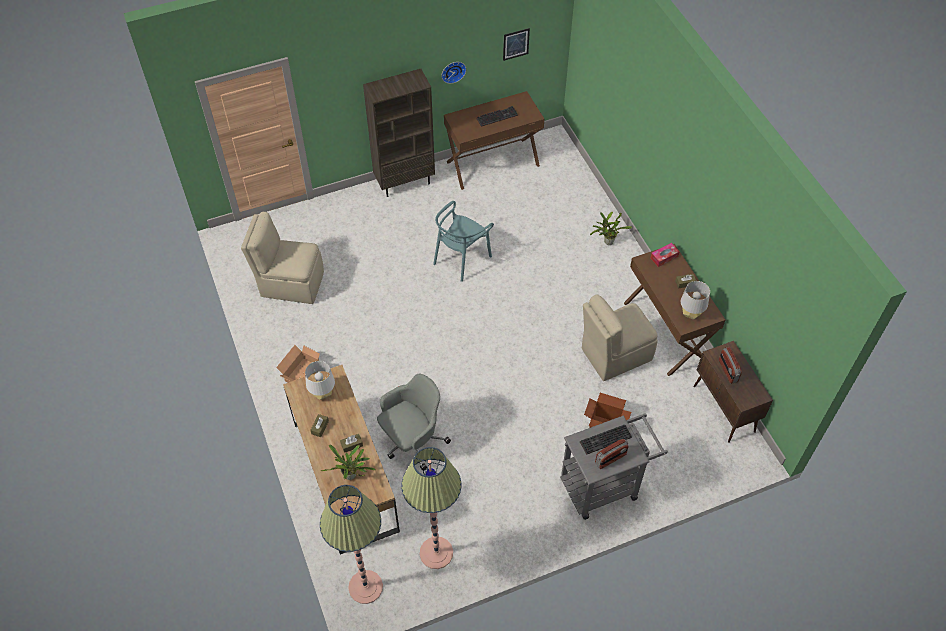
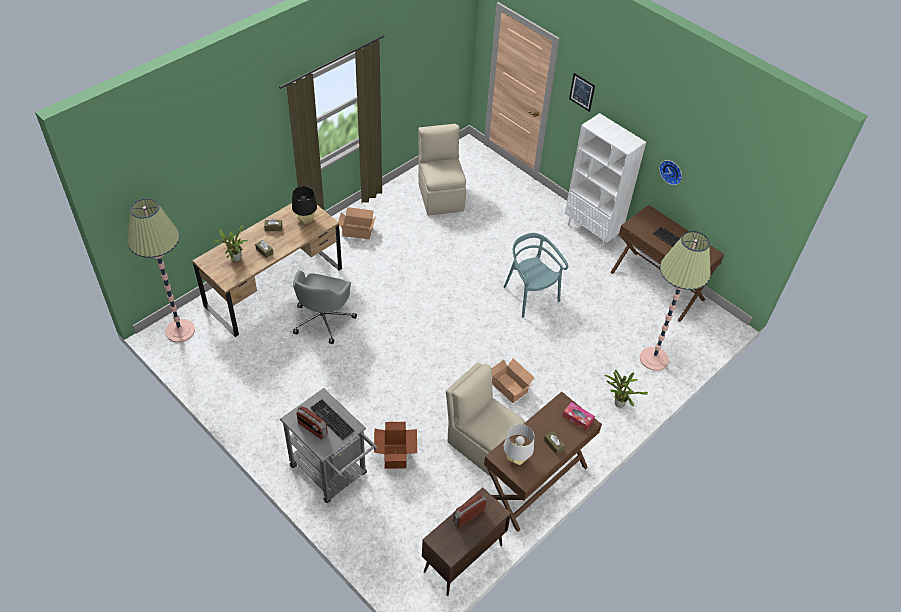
camera: 65 degrees right, 5 degrees down
(322, 394) = (305, 220): white table lamp -> black table lamp
(405, 182) = (592, 231): brown bookcase -> white bookcase
(412, 441) = (323, 319): grey office chair -> grey office chair turned 75 degrees clockwise
(436, 553) = (223, 367): floor lamp -> floor lamp (654, 359)
(461, 258) = (530, 295): turquoise chair -> turquoise chair turned 45 degrees clockwise
(516, 44) = (733, 198): picture -> picture (582, 92)
(560, 312) = (510, 386): none -> cardboard box

